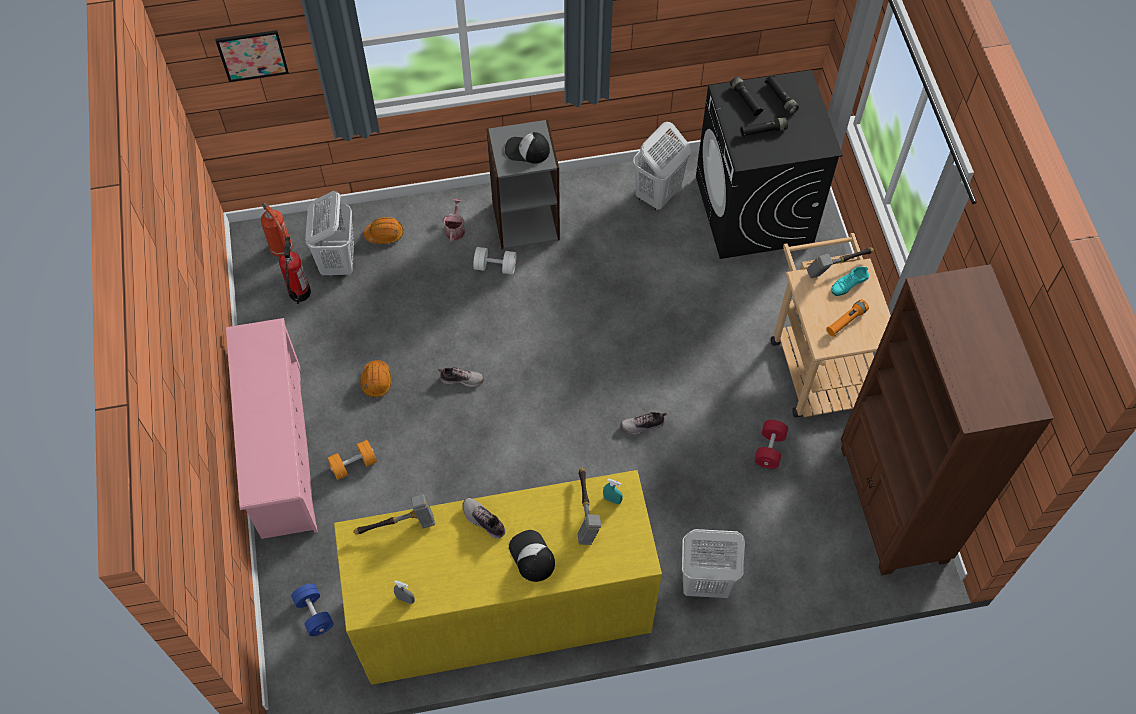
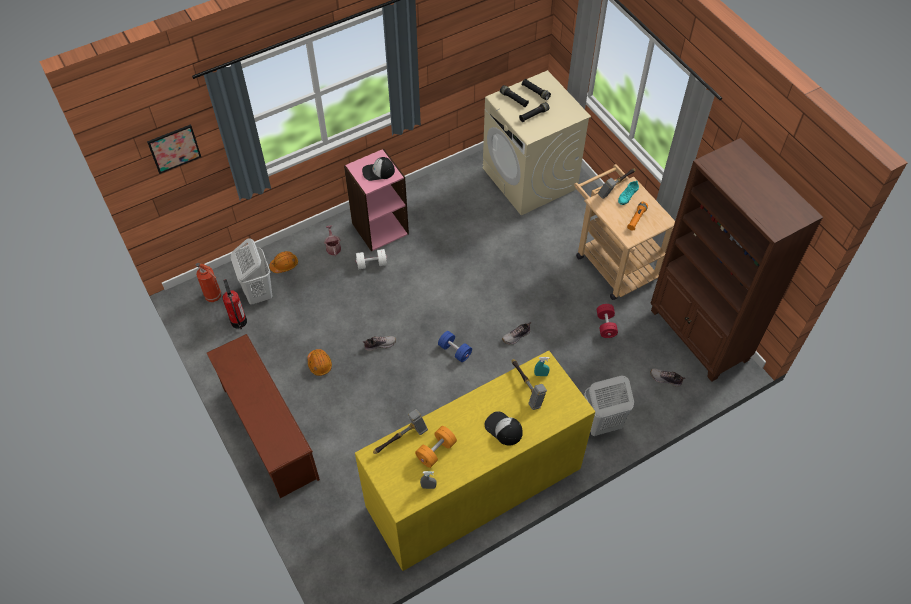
camera: 20 degrees left, 5 degrees down
(279, 450) = (268, 433): pink shoe rack -> brown shoe rack
(314, 613) = (341, 536): blue dumbbell -> blue dumbbell (454, 351)
(353, 465) = (327, 425): orange dumbbell -> orange dumbbell (436, 451)
(484, 521) = (460, 416): shoe -> shoe (666, 379)
(525, 220) = (380, 228): grey bookcase -> pink bookcase
(657, 195) = (462, 187): white laundry basket -> none
(754, 210) = (530, 179): black washing machine -> beige washing machine

